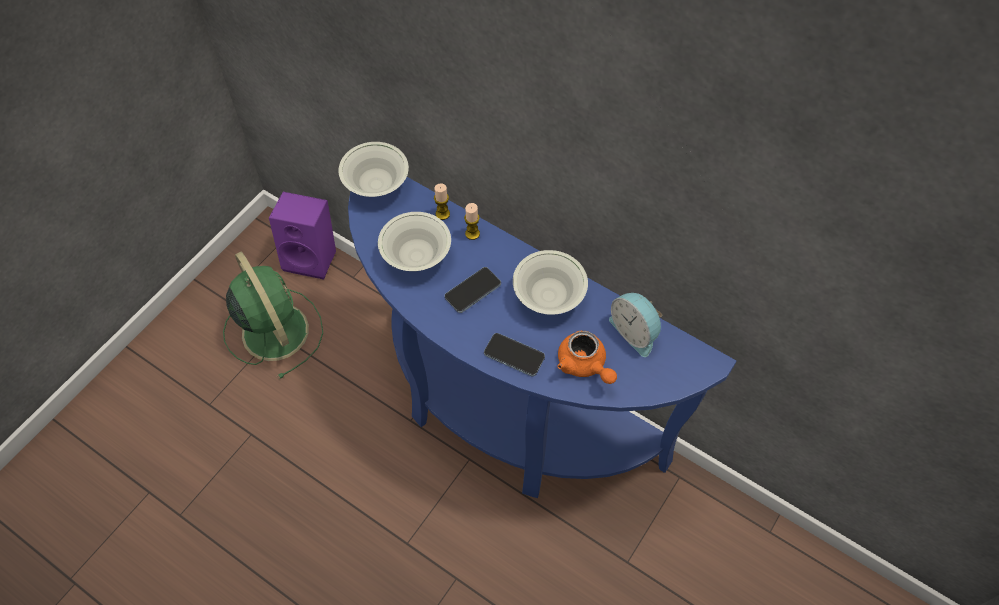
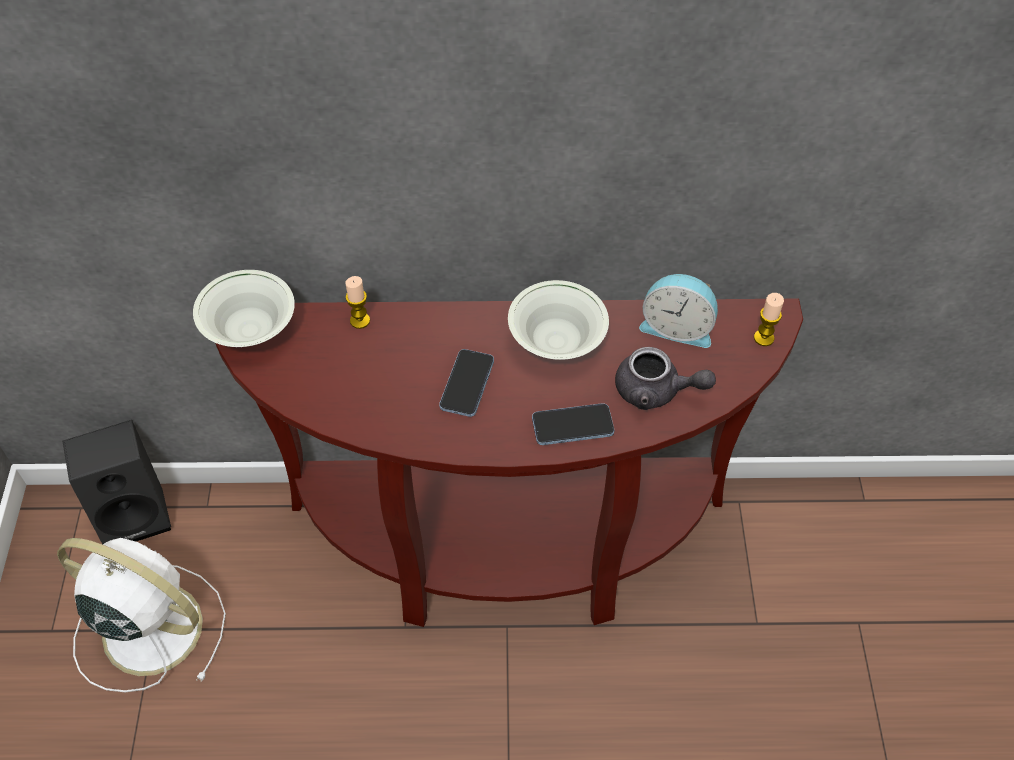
camera: 35 degrees left, 5 degrees down
(274, 329) = (148, 627): green fan -> white fan
(312, 257) = (135, 512): purple speaker -> black speaker
(416, 256) = (368, 384): white bowl -> none
(472, 233) = (413, 323): candle -> candle (763, 338)
(505, 412) = (506, 549): blue console table -> brown console table
(584, 365) = (656, 391): orange teapot -> grey teapot

